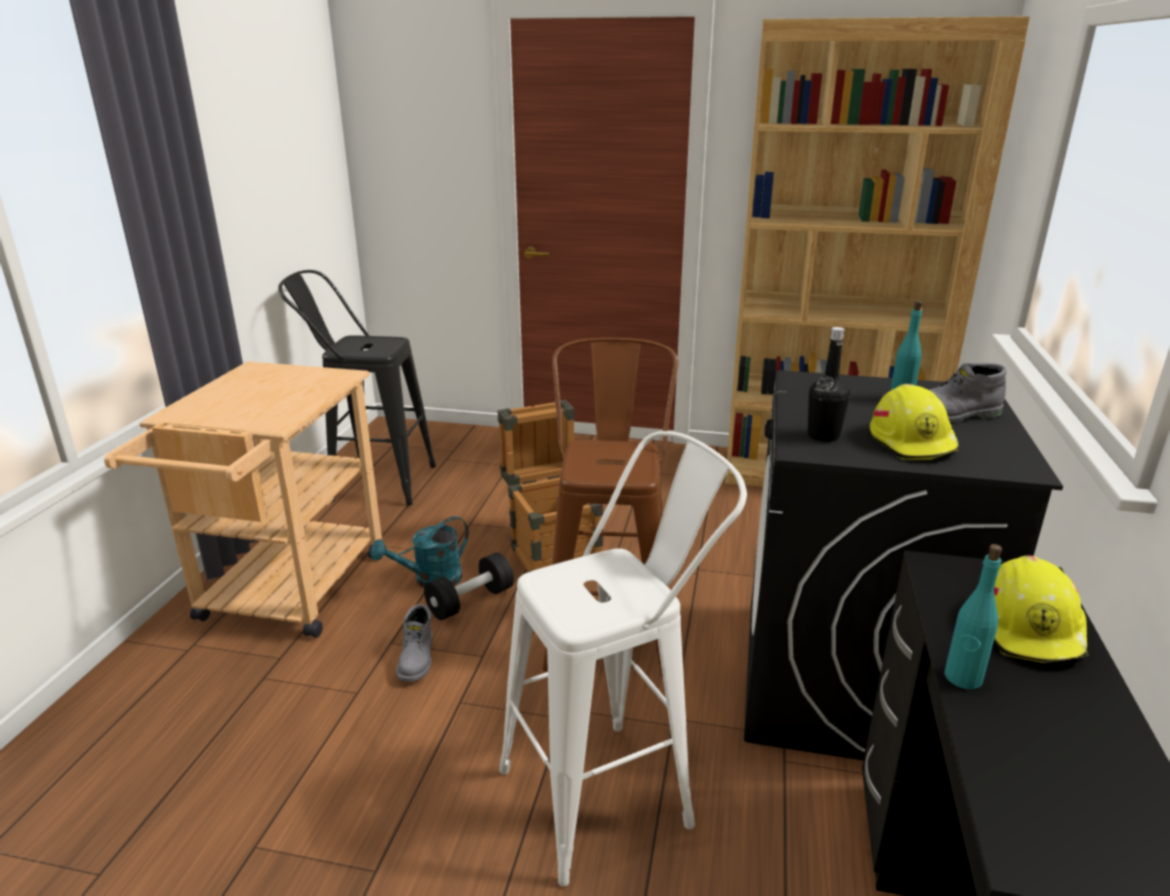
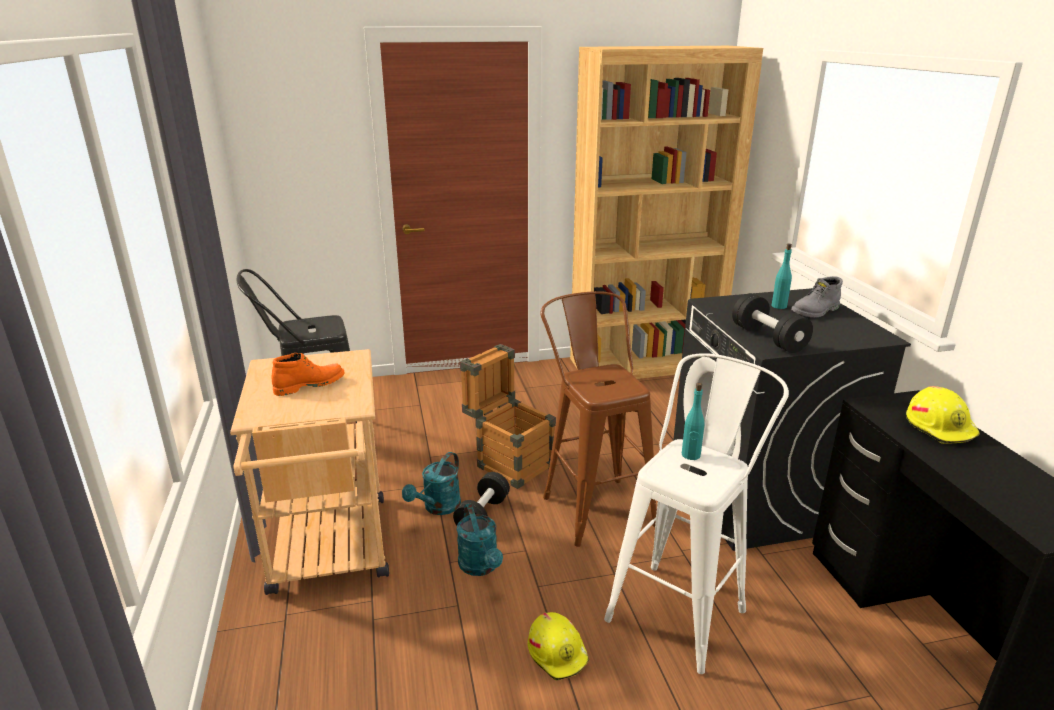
camera: 25 degrees left, 0 degrees up
(263, 394) = (309, 385): none -> orange boot
(417, 659) = (481, 567): grey boot -> turquoise watering can
(823, 436) = (768, 338): black bottle -> black dumbbell
(913, 442) = (816, 332): yellow hard hat -> yellow hard hat (558, 652)
(962, 678) = (938, 460): turquoise bottle -> turquoise bottle (691, 455)

